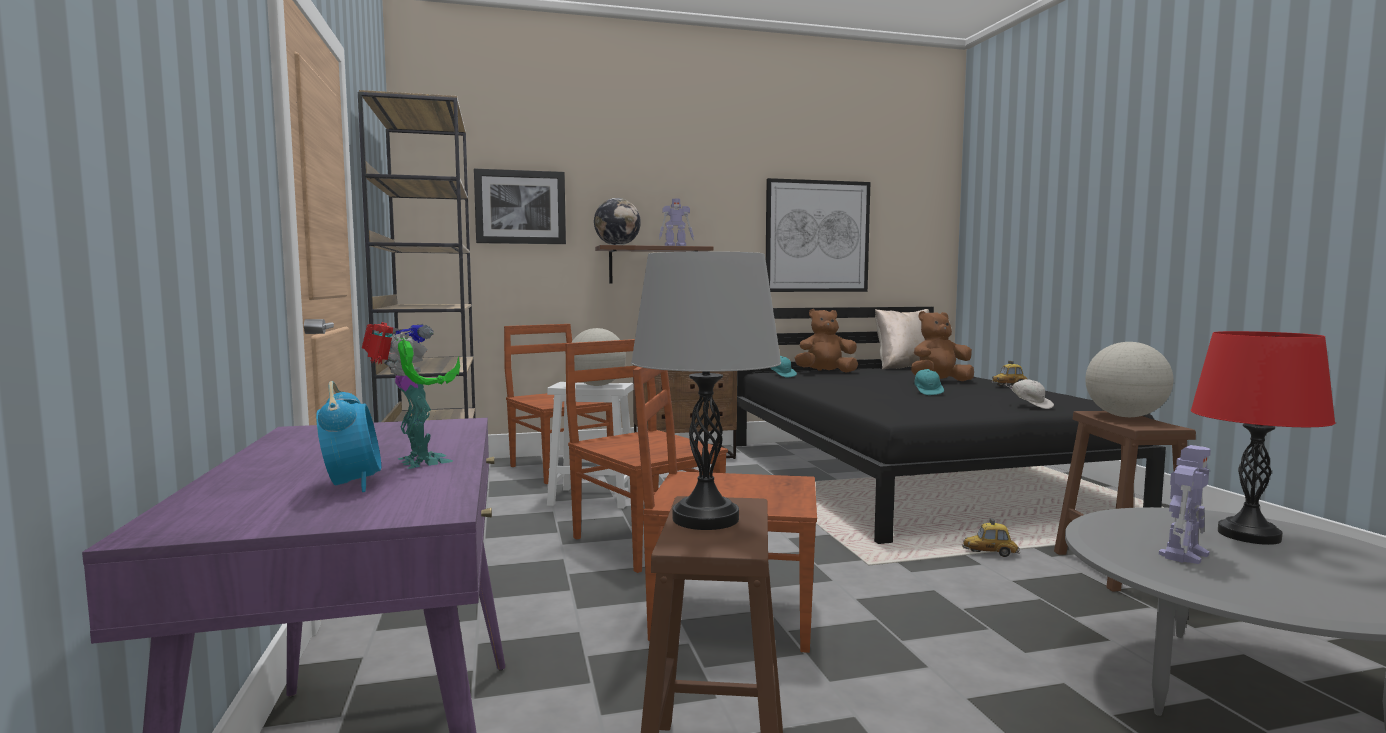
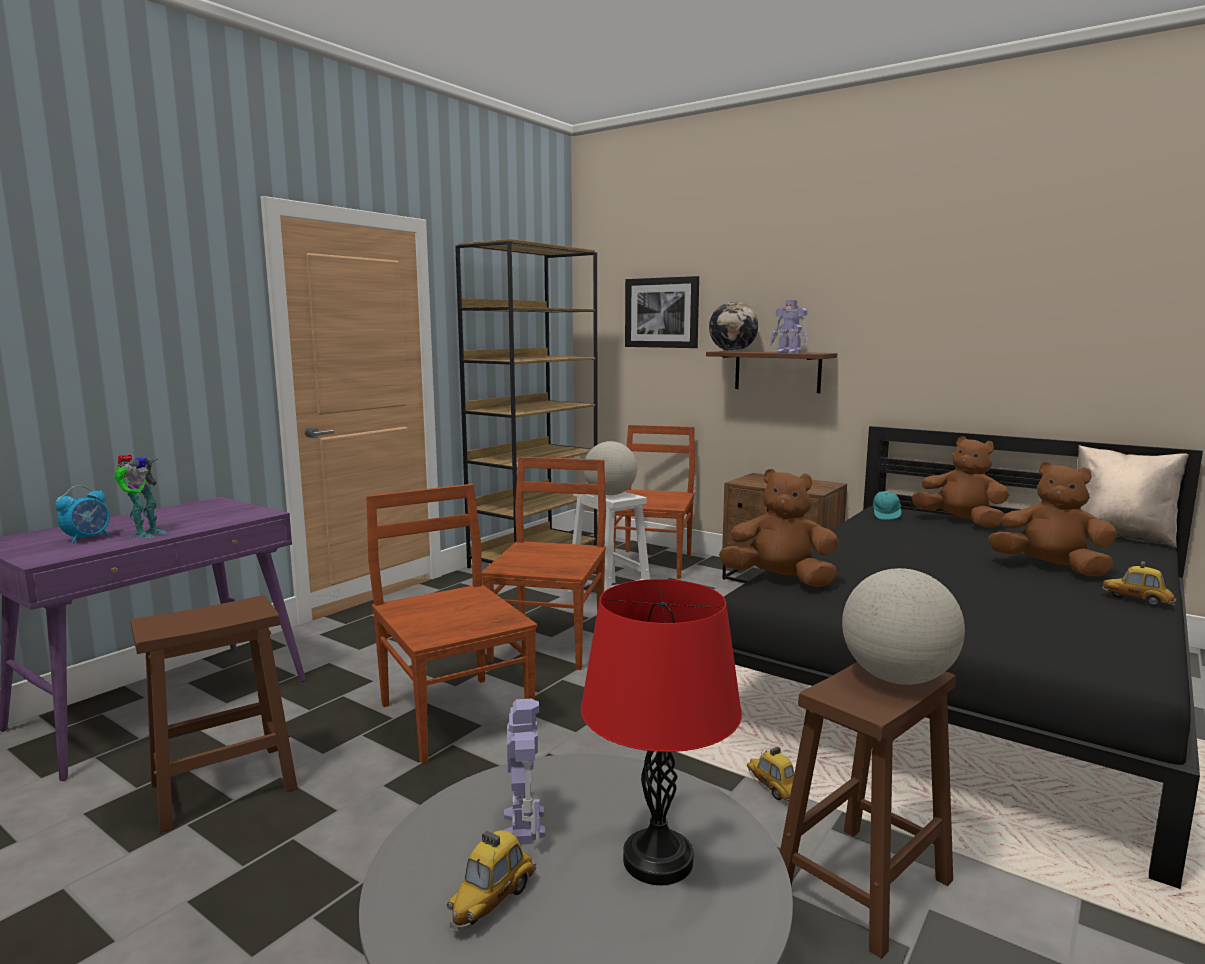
camera: 50 degrees right, 5 degrees up
(705, 519) = (213, 612): grey table lamp -> none
(817, 236) = (996, 338): picture -> none
(876, 410) = (779, 580): none -> brown plush toy
(928, 392) = (955, 578): turquoise cap -> none
(1031, 405) = (994, 633): white cap -> none
(1184, 554) = (524, 823): toy robot -> toy robot turned 105 degrees counterclockwise
(1300, 582) = (492, 901): none -> toy car

